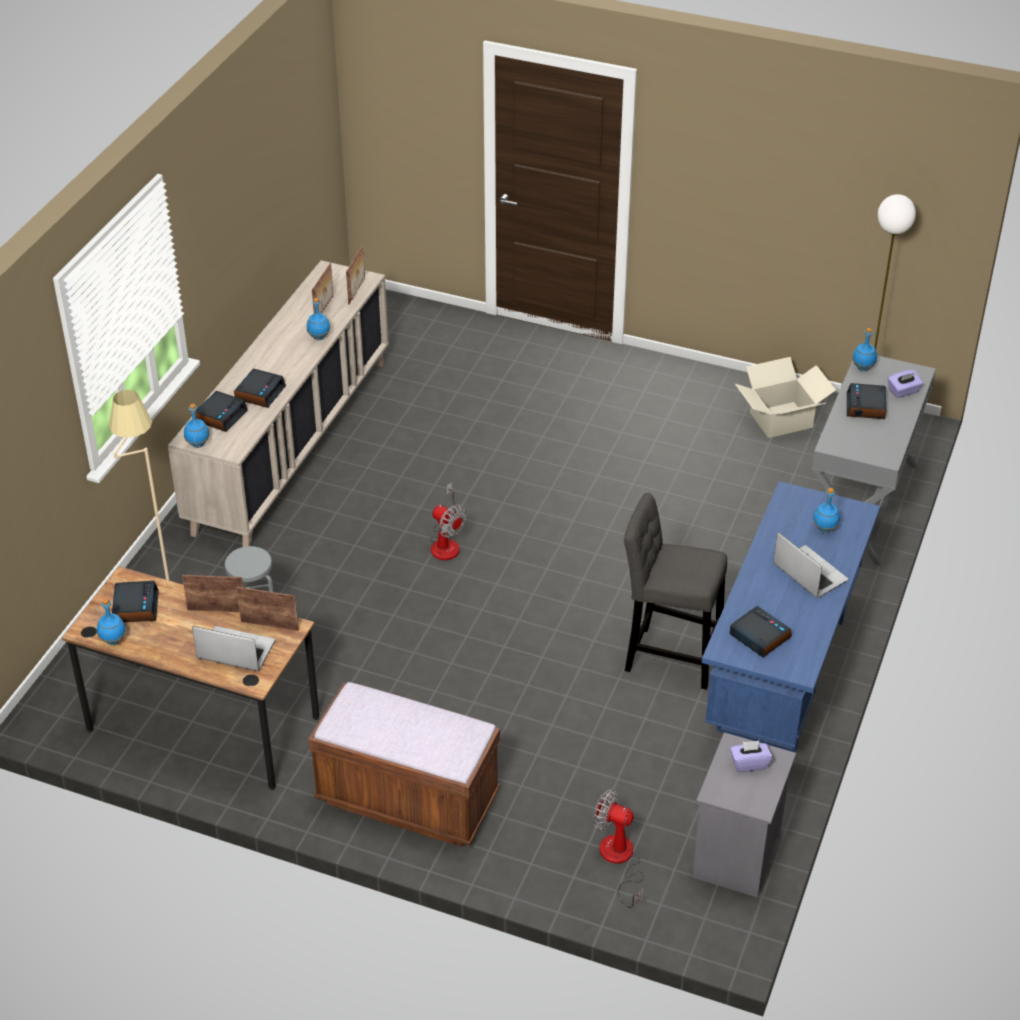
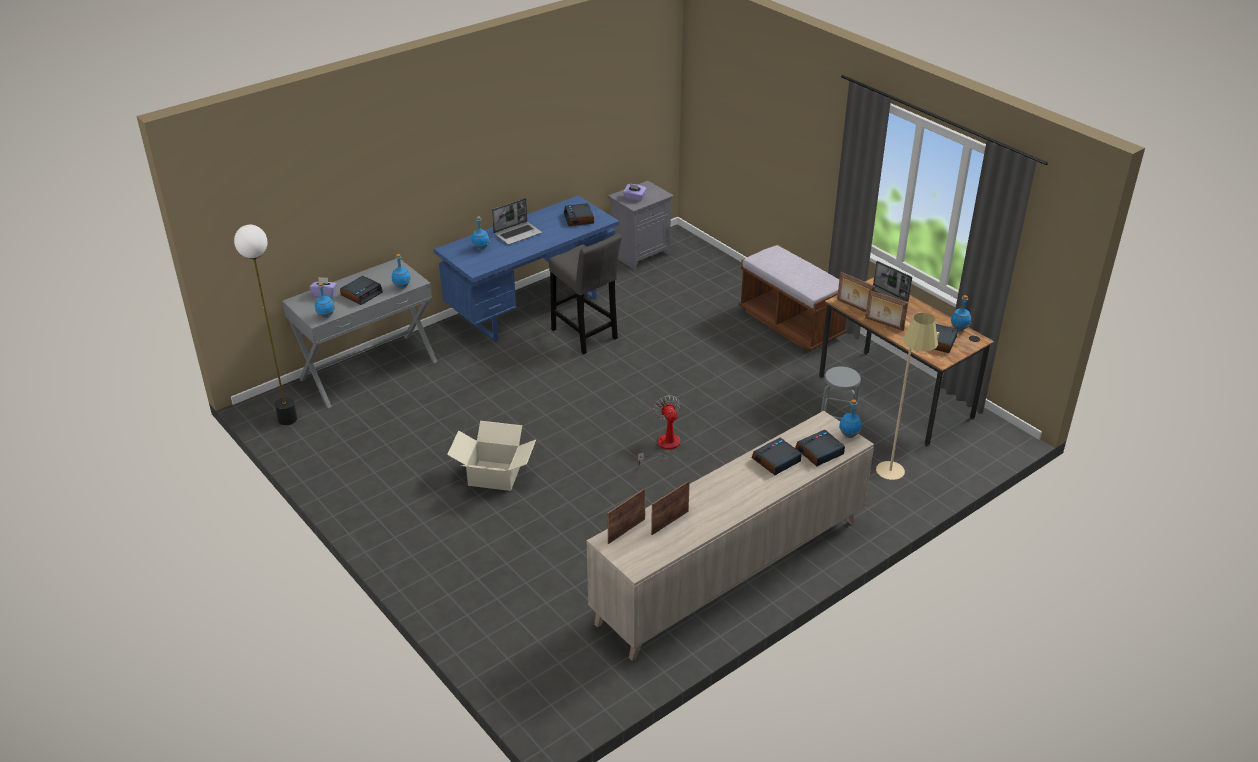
camera: 150 degrees left, 5 degrees down
(318, 337) = (694, 494): blue bottle -> blue bottle (402, 287)
(619, 860) = (699, 269): fan -> none
(781, 420) = (339, 442): cardboard box -> cardboard box (494, 475)
(808, 573) = (518, 234): laptop -> laptop turned 120 degrees counterclockwise

